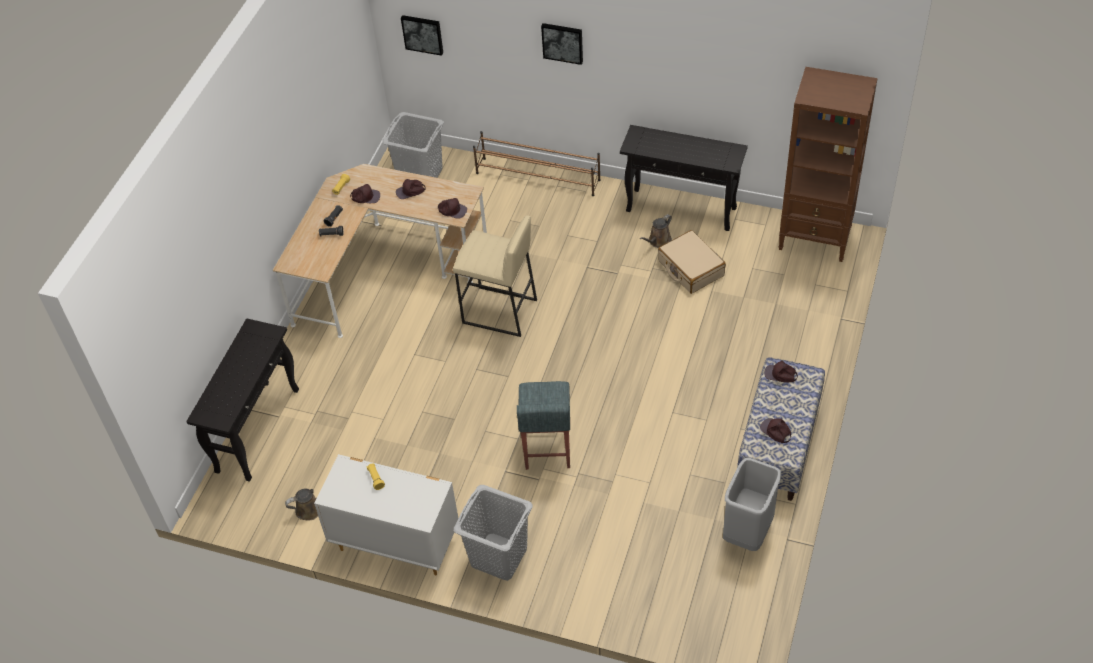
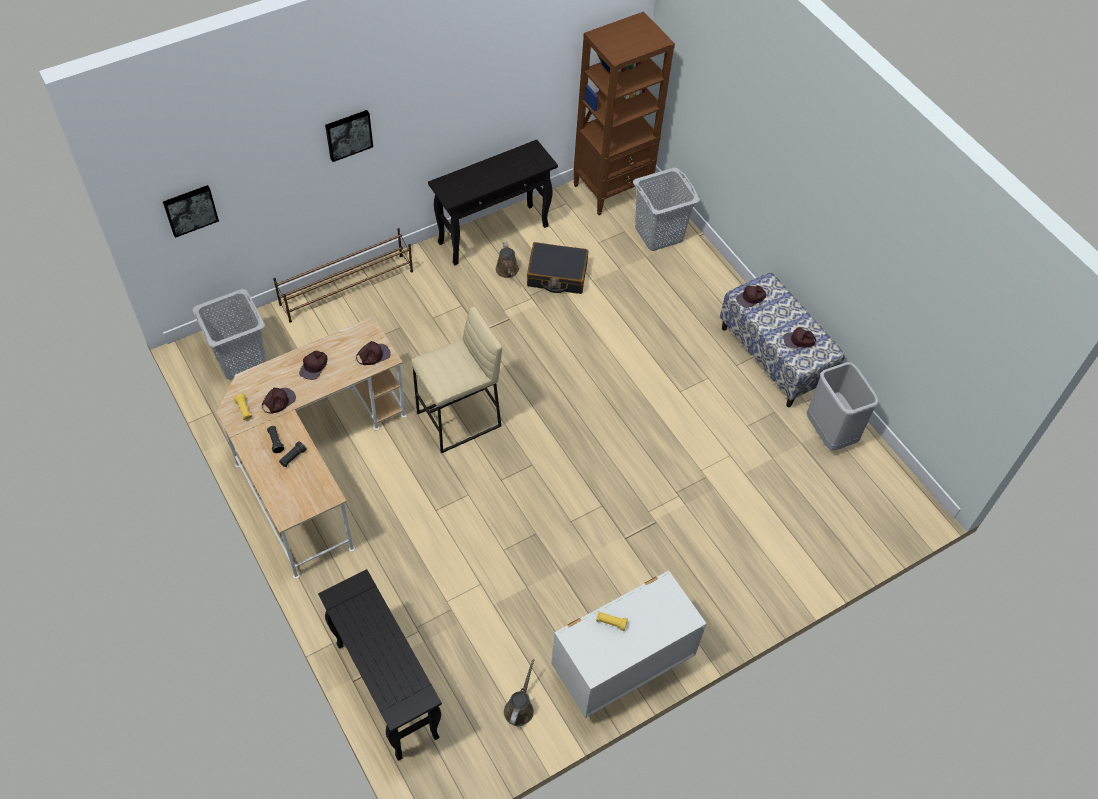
camera: 55 degrees left, 5 degrees up
(499, 557) = (704, 605): grey laundry basket -> grey laundry basket (659, 234)
(547, 449) = (633, 494): grey stool -> none
(690, 268) = (557, 275): beige suitcase -> black suitcase

